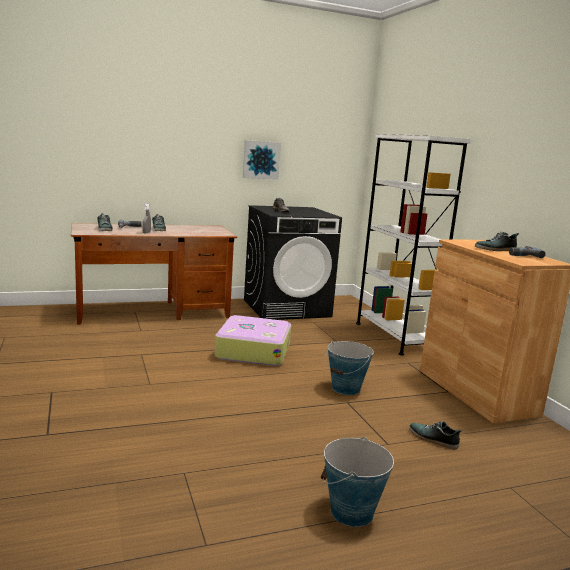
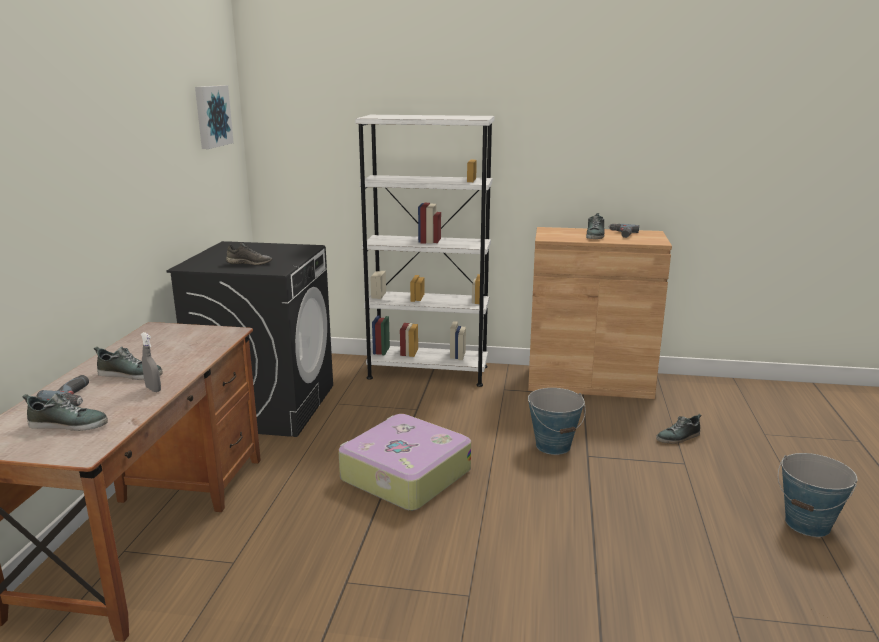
camera: 60 degrees left, 5 degrees up
(261, 160) = (161, 186): picture -> picture (211, 116)

